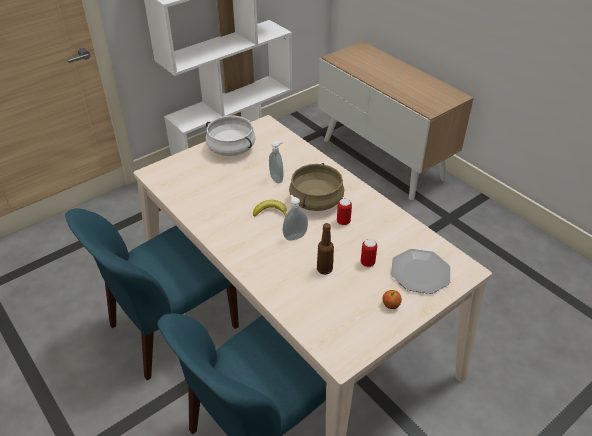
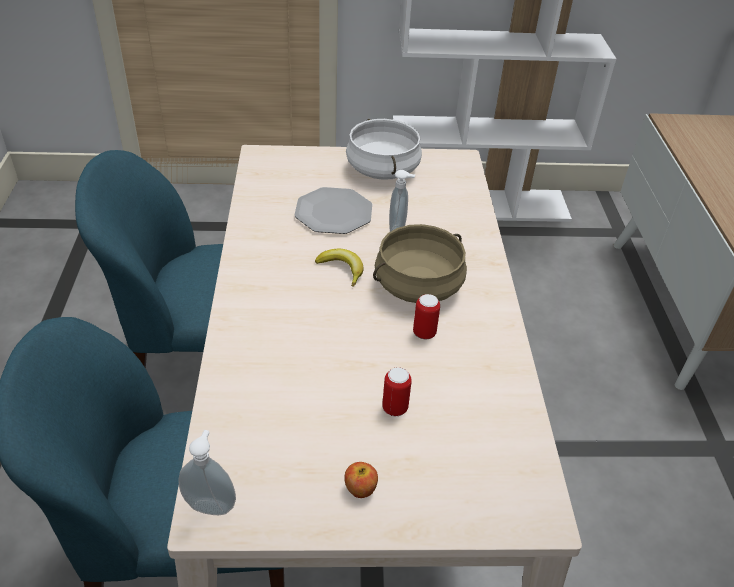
camera: 35 degrees right, 0 degrees up
(294, 236) = (337, 315): soap dispenser -> soap dispenser (211, 504)
(324, 269) = (325, 381): brown bottle -> none
(420, 272) = (458, 470): plate -> plate (333, 213)

